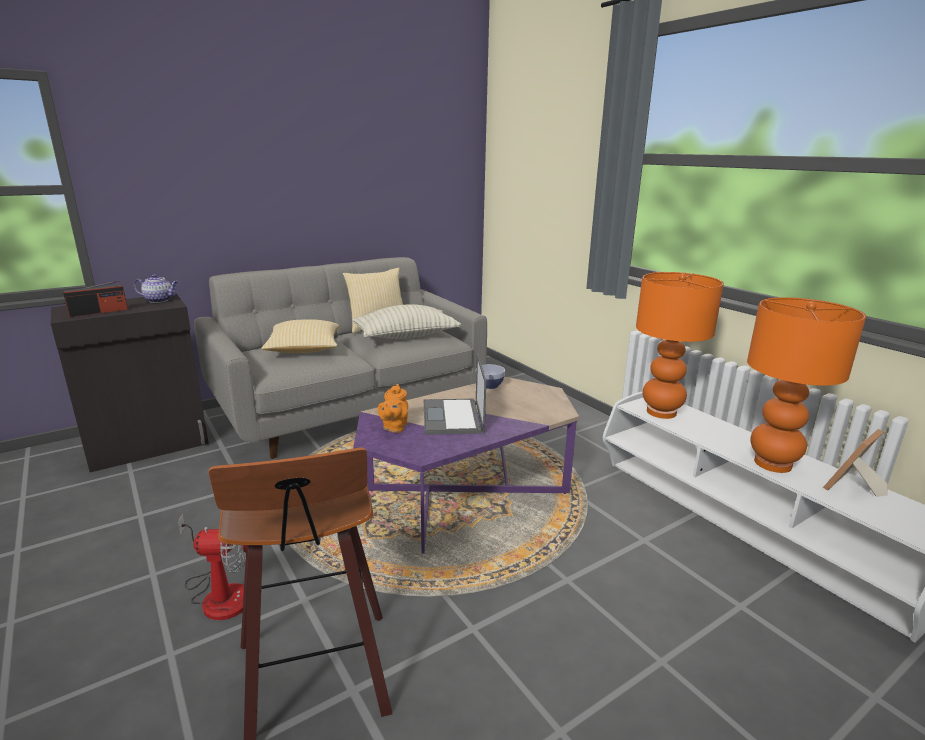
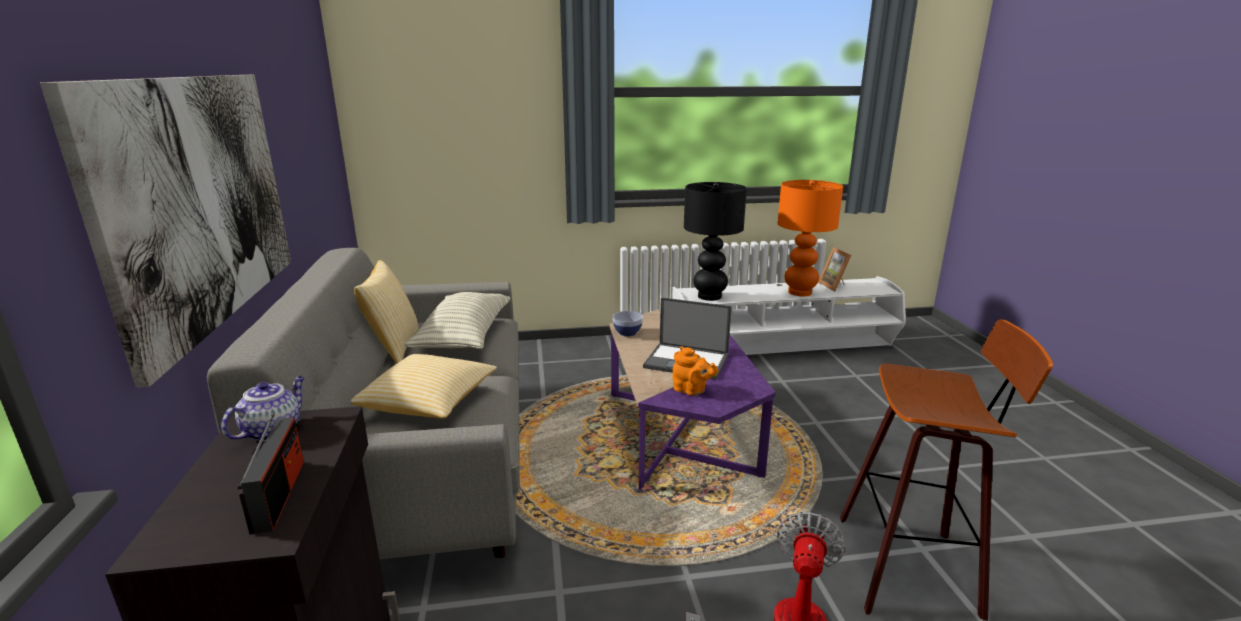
camera: 65 degrees left, 0 degrees up
(245, 196) = (200, 201): none -> picture
(661, 412) = (709, 296): orange table lamp -> black table lamp

